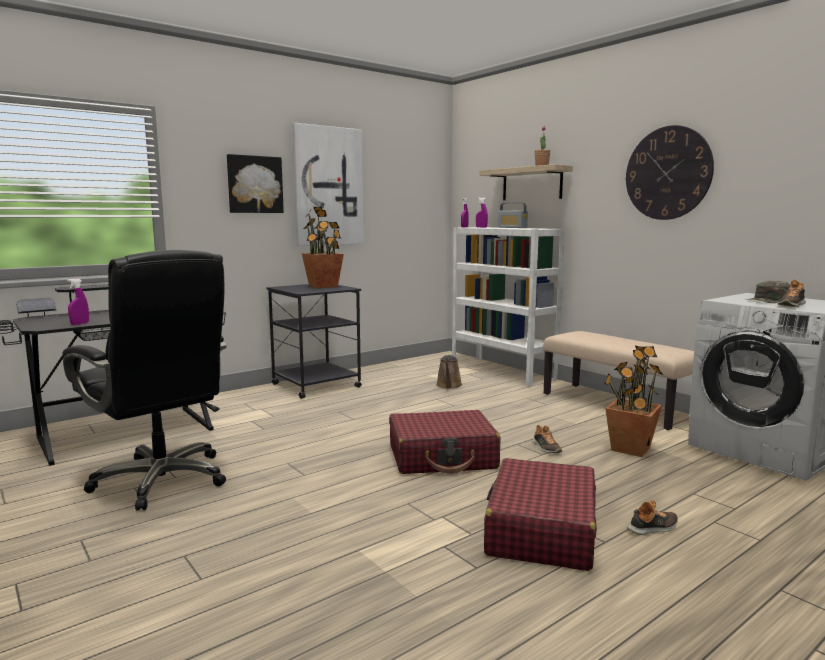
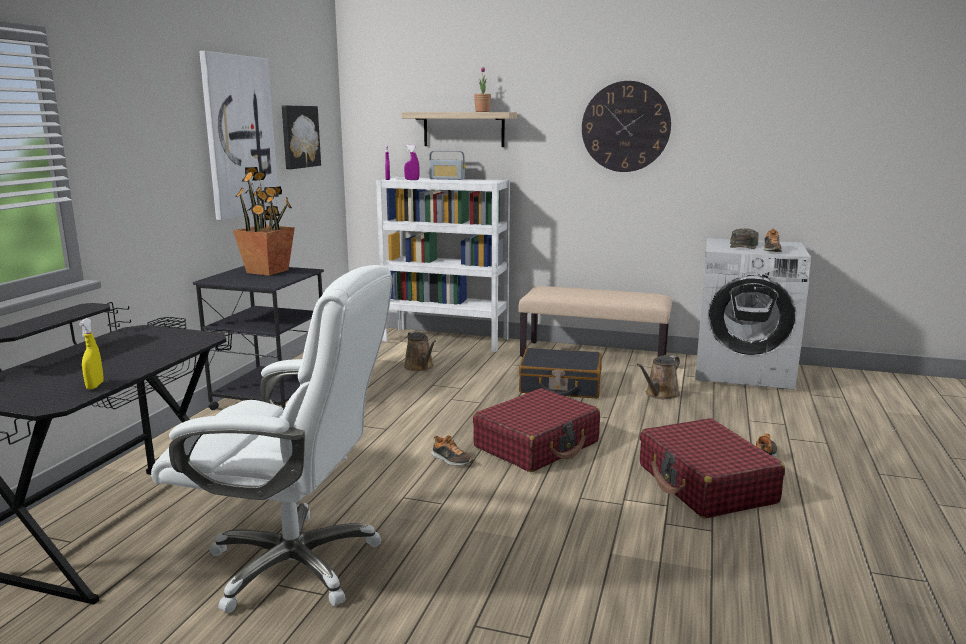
camera: 35 degrees left, 5 degrees up
(79, 324) = (95, 386): purple spray bottle -> yellow spray bottle
(160, 478) = (289, 563): black office chair -> white office chair
(254, 184) = (167, 140): picture -> picture (299, 136)
(541, 421) = (560, 386): none -> black suitcase
(546, 448) = (602, 411): shoe -> shoe (451, 460)
(630, 449) = (660, 394): potted plant -> brown watering can

